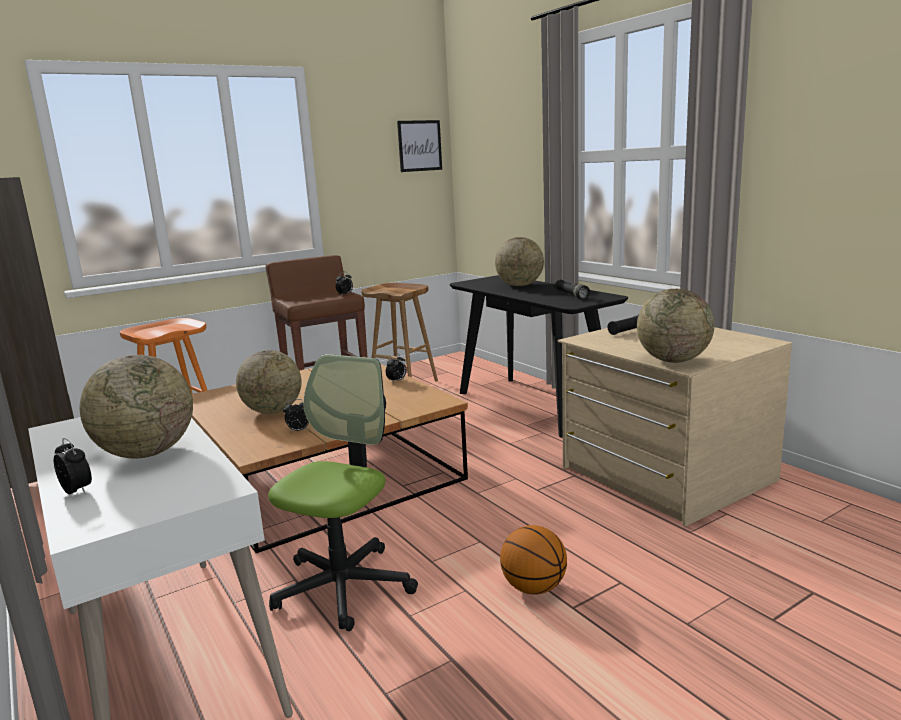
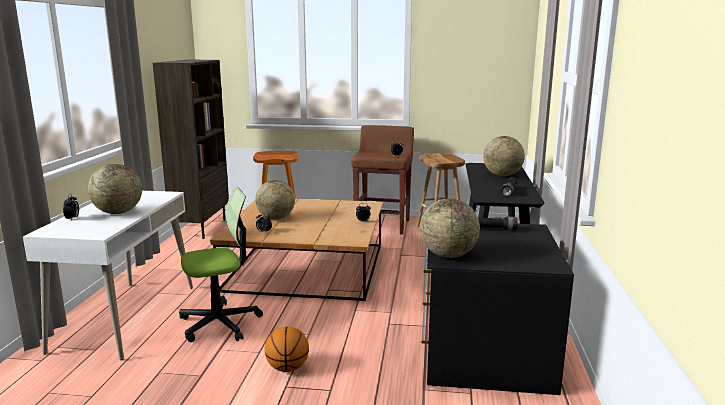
camera: 40 degrees right, 0 degrees up
(419, 146) = (503, 50): picture -> none
(664, 474) = (484, 352): beige dresser -> black dresser

